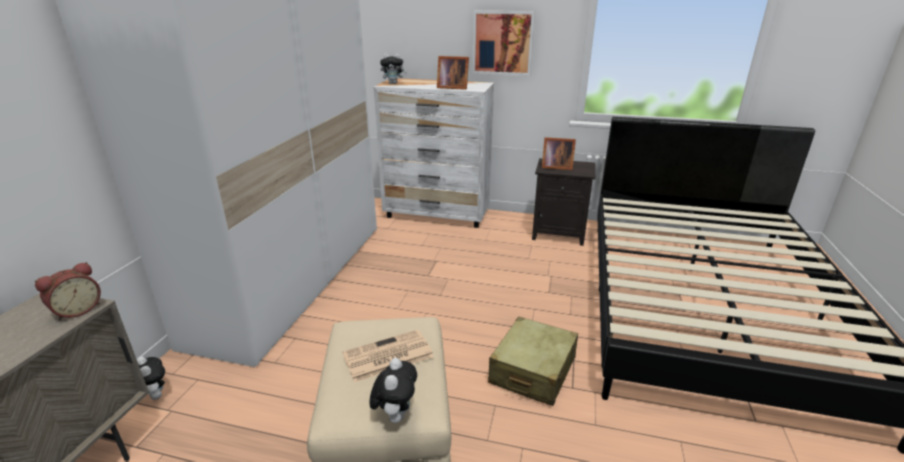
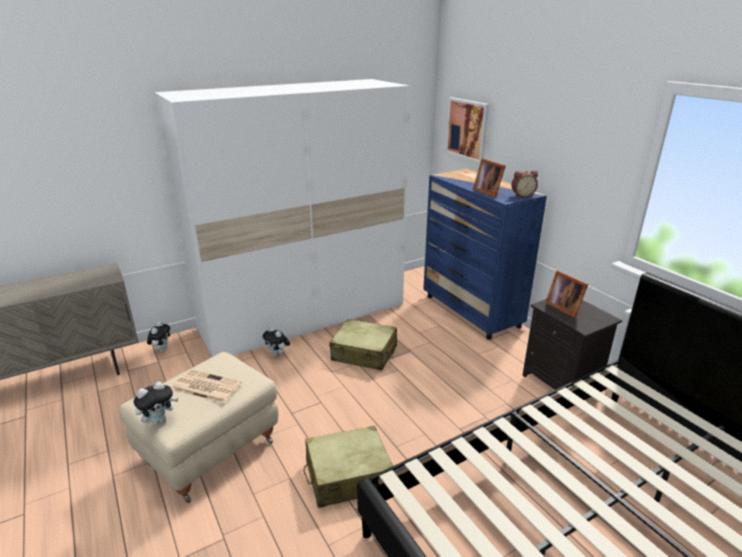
camera: 45 degrees right, 0 degrees up
(77, 310) = (107, 279): alarm clock -> alarm clock (522, 195)
(393, 83) = (452, 175): plush toy -> plush toy (278, 354)
(402, 280) = (364, 353): none -> beige suitcase
(437, 214) = (471, 312): white dresser -> blue dresser
(502, 43) = (561, 155): picture -> picture (467, 129)

